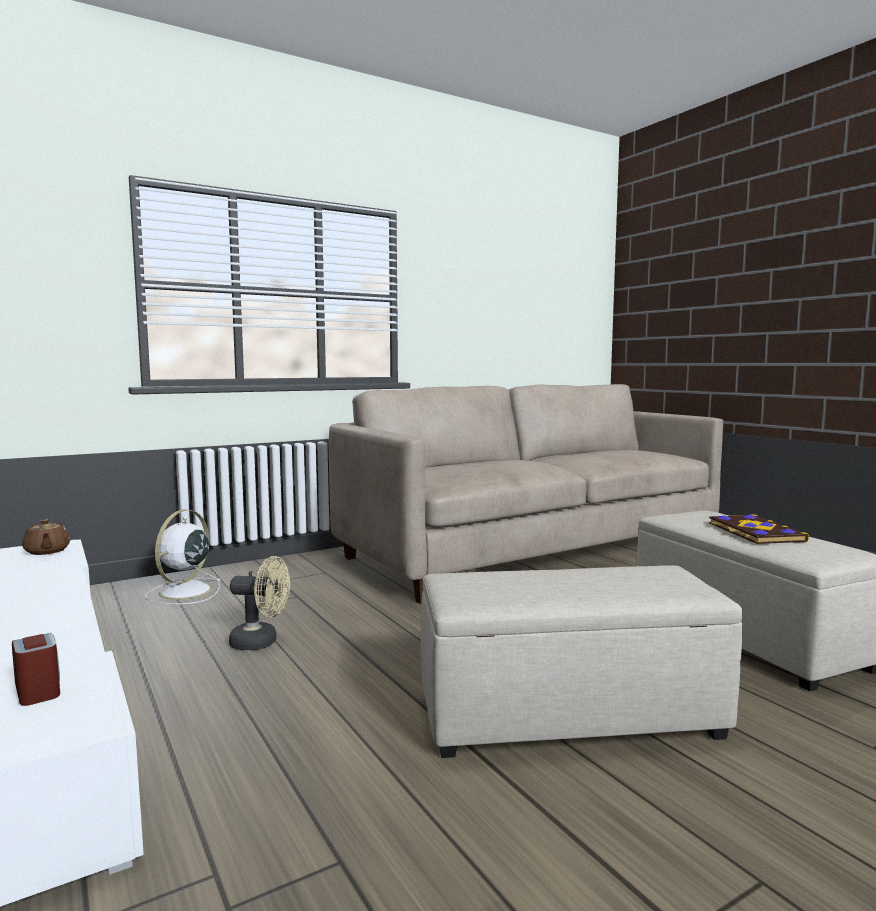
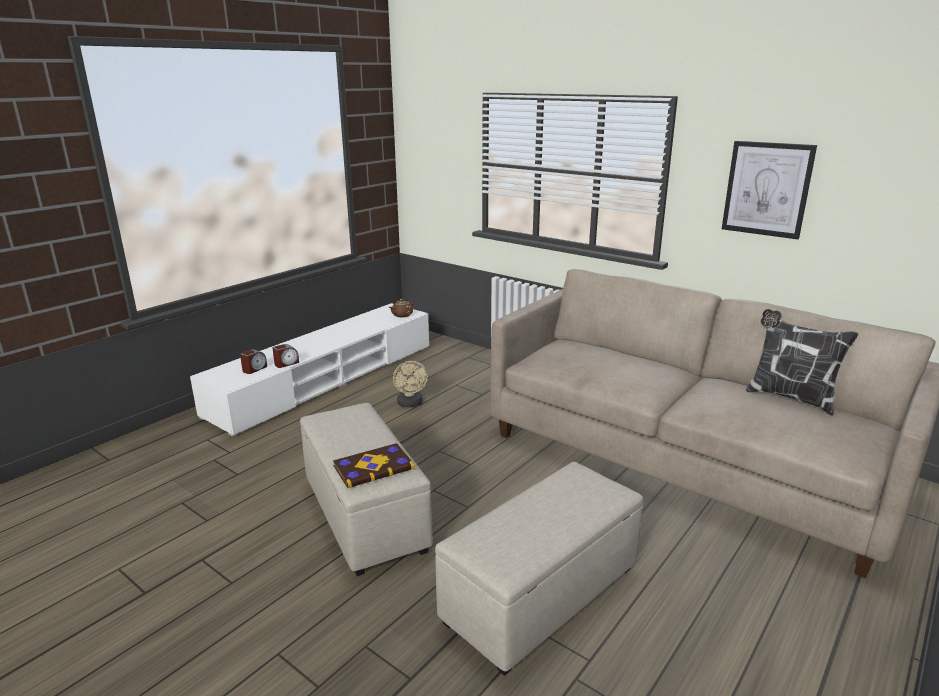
camera: 70 degrees right, 15 degrees up
(78, 652) = (286, 363): none -> alarm clock
(184, 592) = (464, 363): white fan -> none
(477, 300) = (767, 189): none -> picture
(590, 450) = (789, 397): none -> pillow
(754, 532) = (542, 514): book -> book (373, 467)

